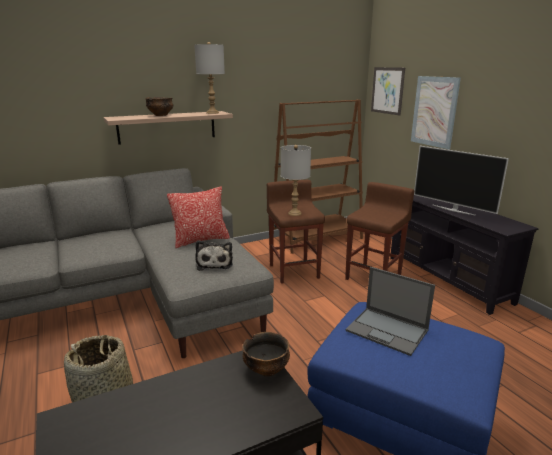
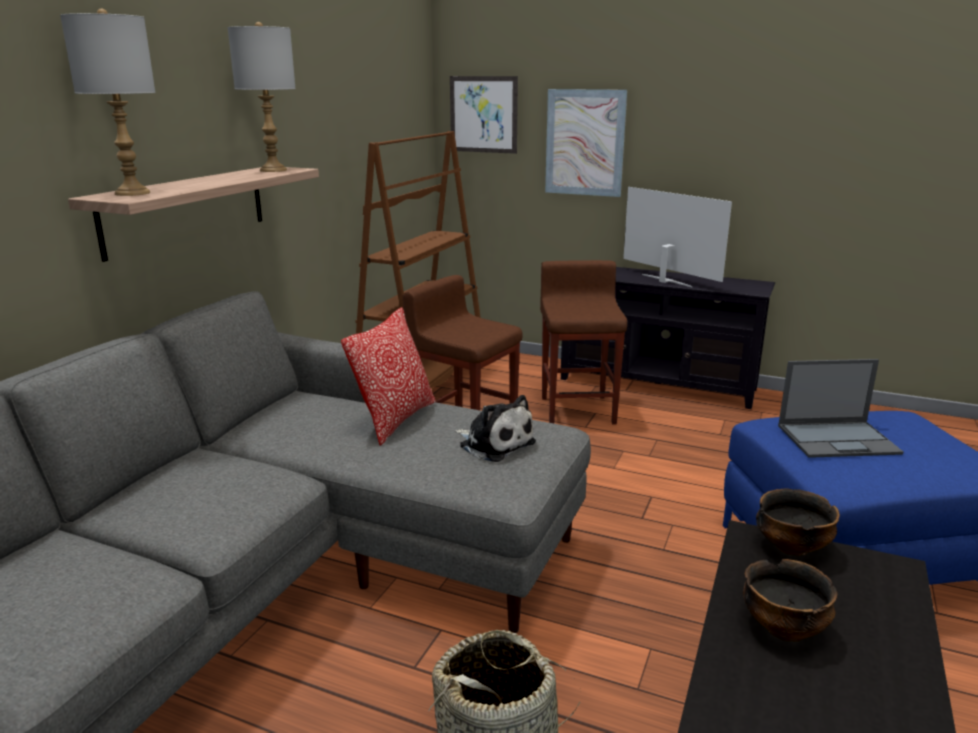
camera: 40 degrees left, 0 degrees up
(160, 115) = (191, 183): bowl -> bowl (783, 628)
(294, 213) = (478, 335): grey table lamp -> grey table lamp (132, 193)
(453, 210) = (665, 281): television -> television turned 135 degrees counterclockwise

